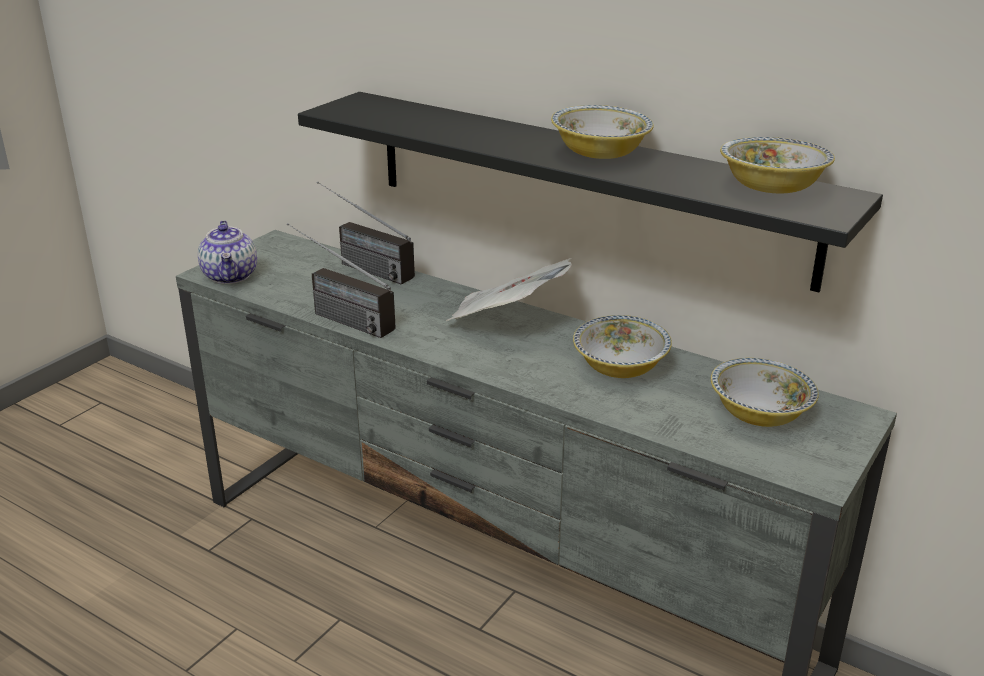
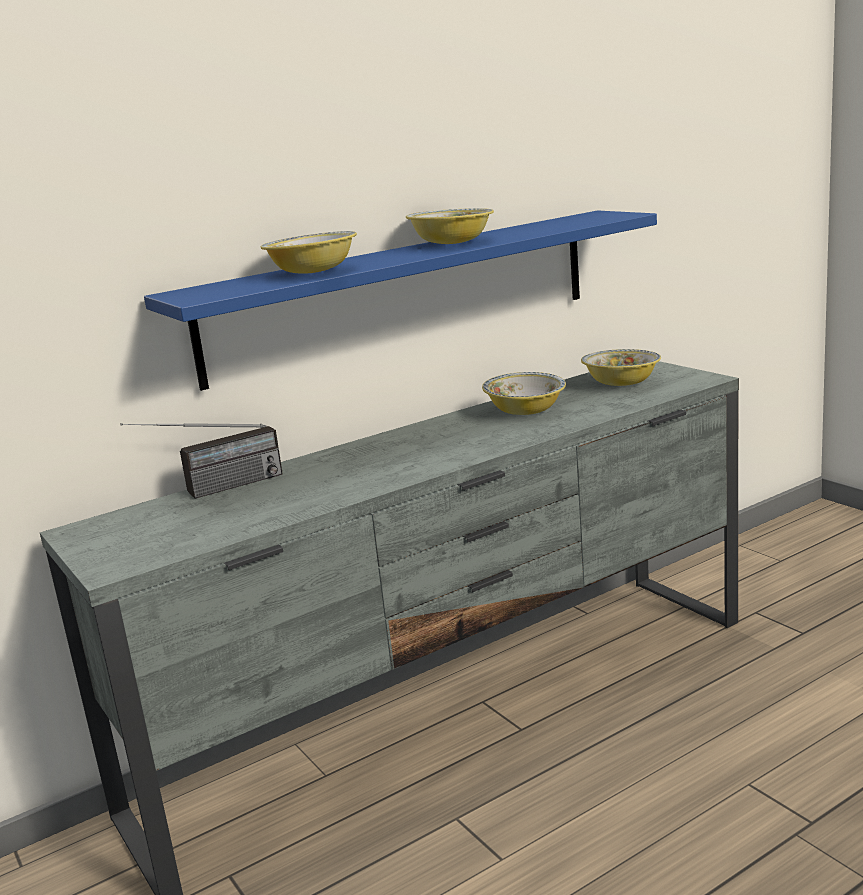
camera: 65 degrees left, 10 degrees down
(231, 276) = (142, 555): teapot -> none
(335, 316) = (317, 503): radio -> none
(507, 320) = (407, 439): newspaper -> none
(583, 184) = (404, 294): black shelf -> blue shelf
(772, 188) = (568, 220): bowl -> bowl (313, 272)

